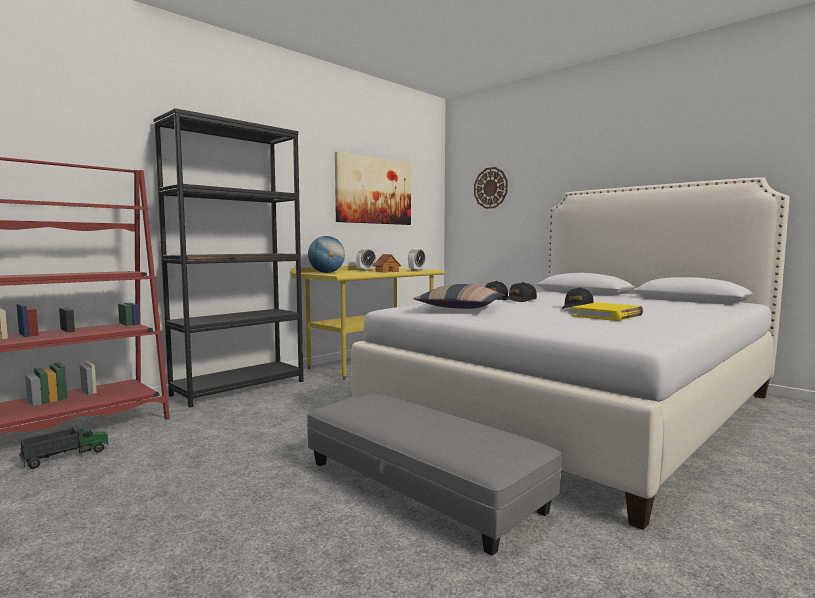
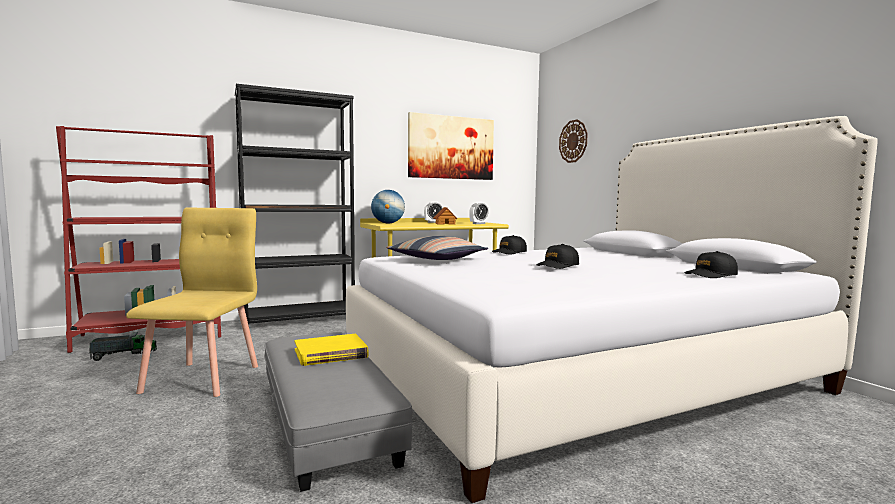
camera: 20 degrees right, 0 degrees up
(218, 466) = (203, 378): none -> yellow chair
(519, 300) = (527, 255): black cap -> black cap (711, 275)
(607, 315) = (565, 275): yellow book -> yellow book (331, 353)

